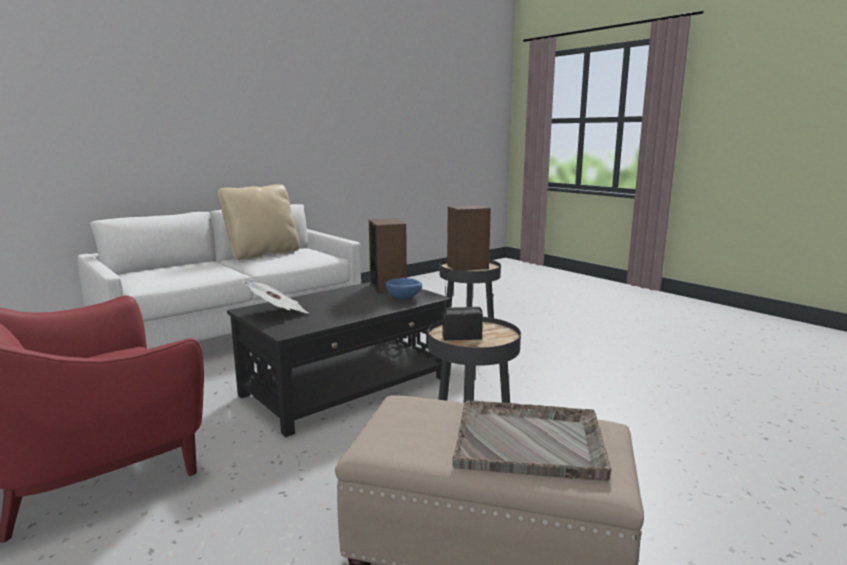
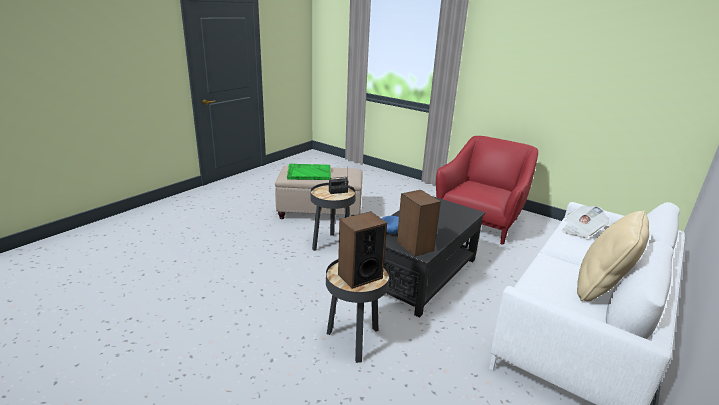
camera: 165 degrees right, 10 degrees up
(278, 313) = (452, 211): newspaper -> newspaper (581, 231)
(530, 441) = (308, 173): grey tray -> green tray

